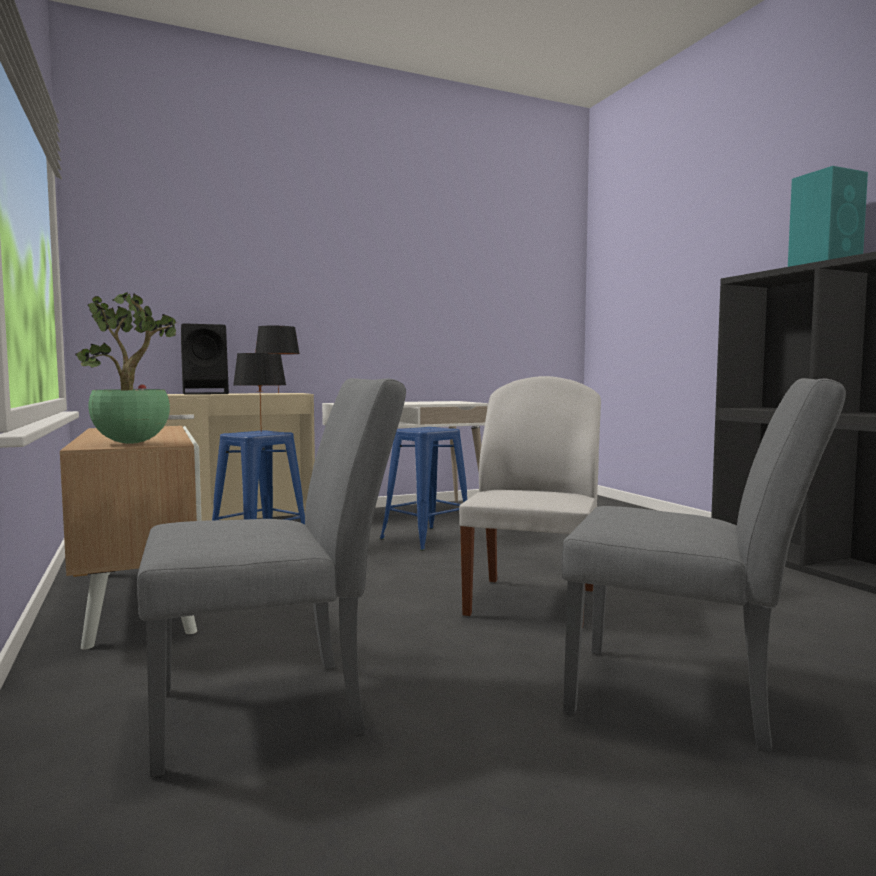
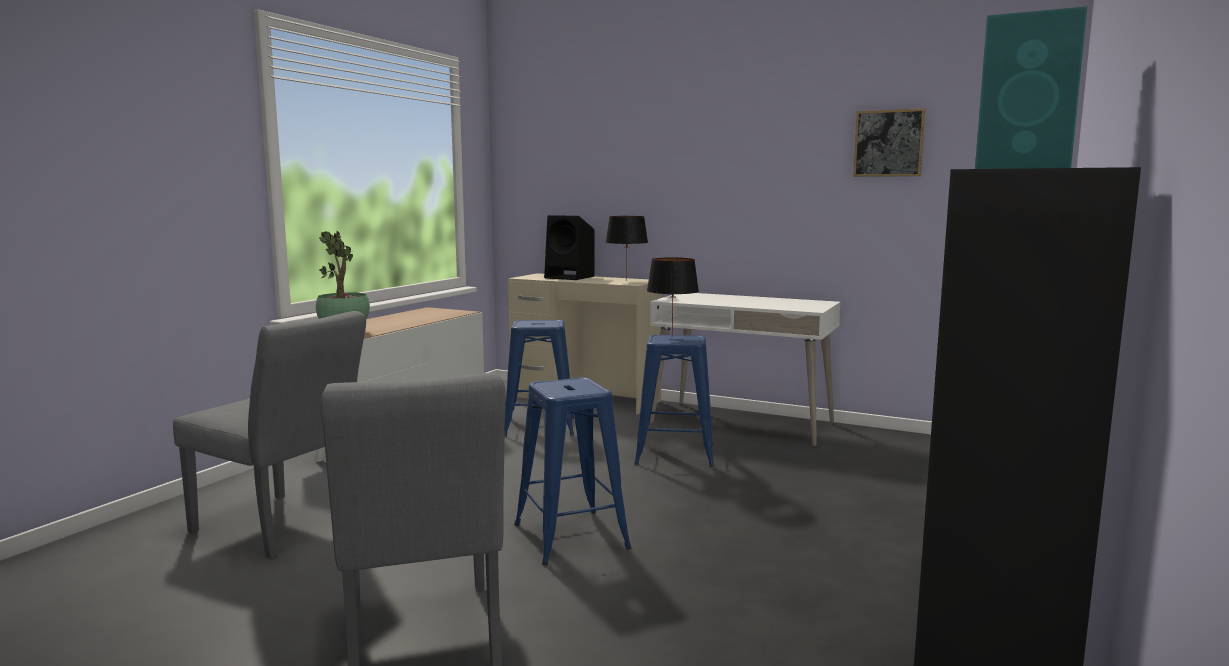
camera: 50 degrees right, 5 degrees up
(260, 431) = (550, 321): black table lamp -> black table lamp (671, 337)
(483, 277) = (888, 143): none -> picture
(533, 601) = (570, 536): white chair -> blue stool

